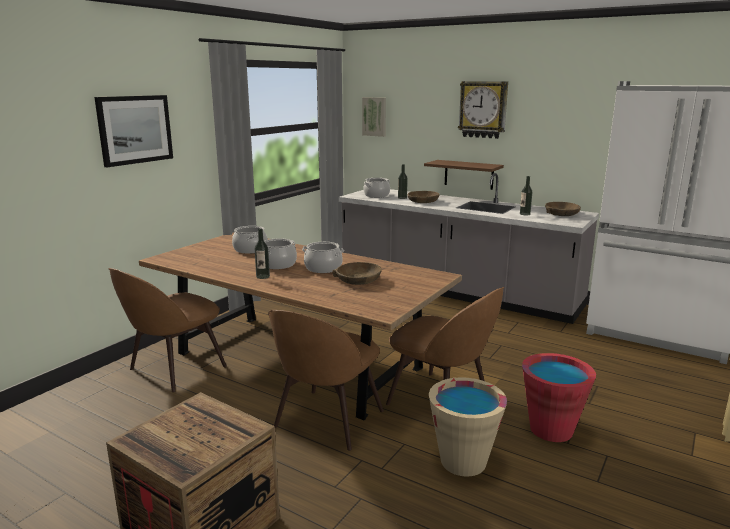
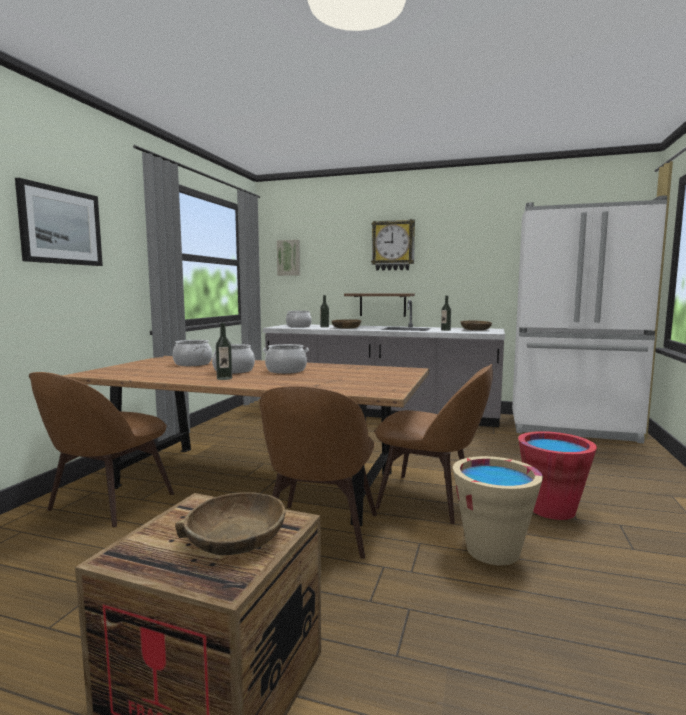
camera: 15 degrees left, 10 degrees down
(358, 280) = (332, 375): brown bowl -> brown bowl (235, 538)

